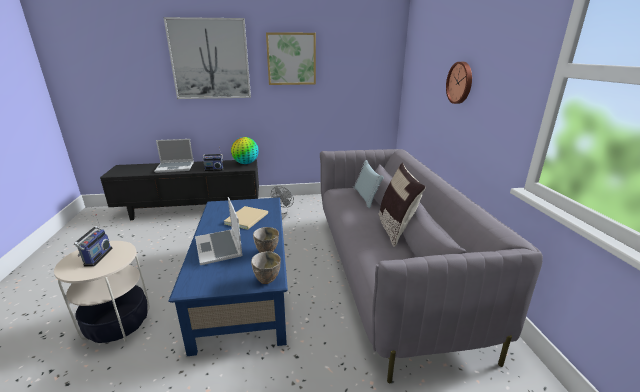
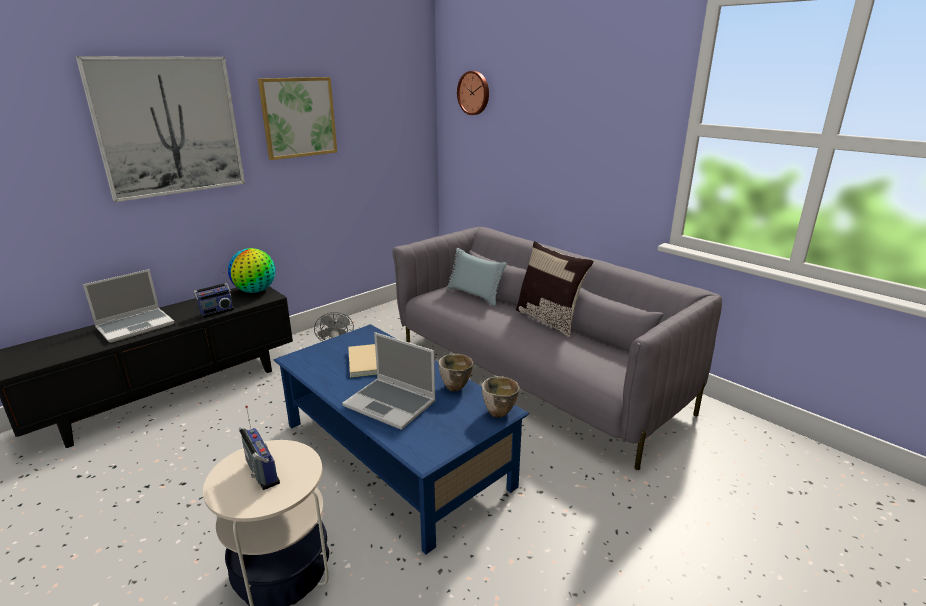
camera: 35 degrees left, 0 degrees up
(460, 83) = (556, 140): wall clock -> wall clock (474, 93)

